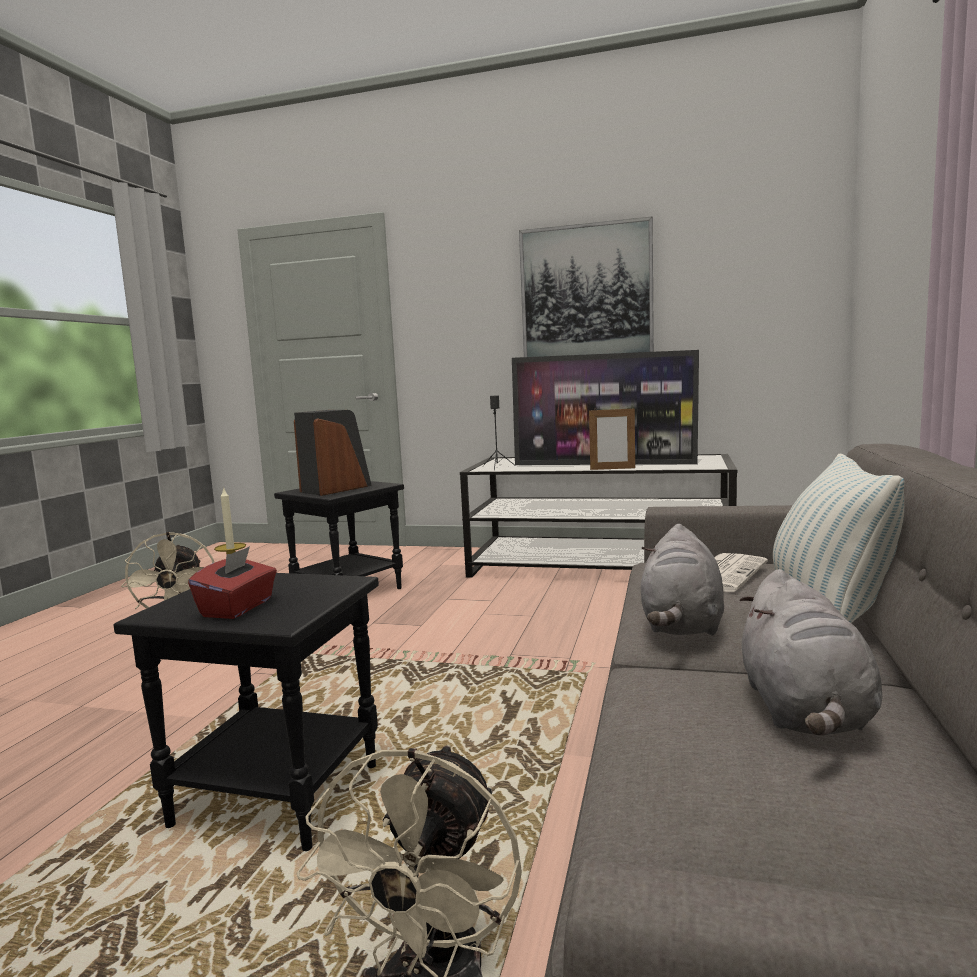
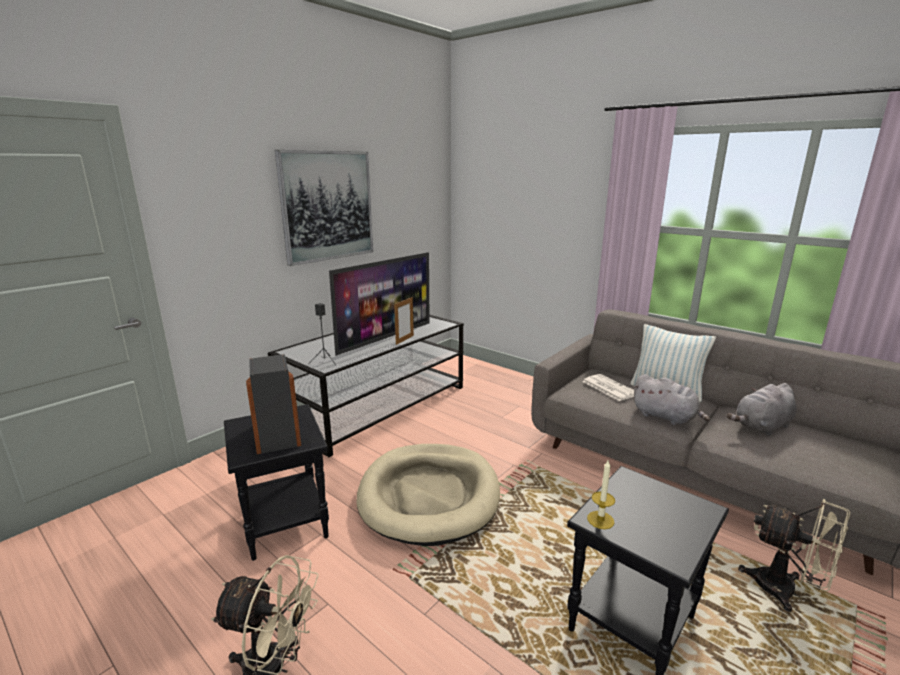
camera: 65 degrees left, 10 degrees up
(238, 608) = (673, 522): red tissue box -> none
(444, 630) = (429, 495): none -> beige dog bed
(804, 712) = (761, 427): grey plush toy -> grey plush toy turned 120 degrees clockwise

